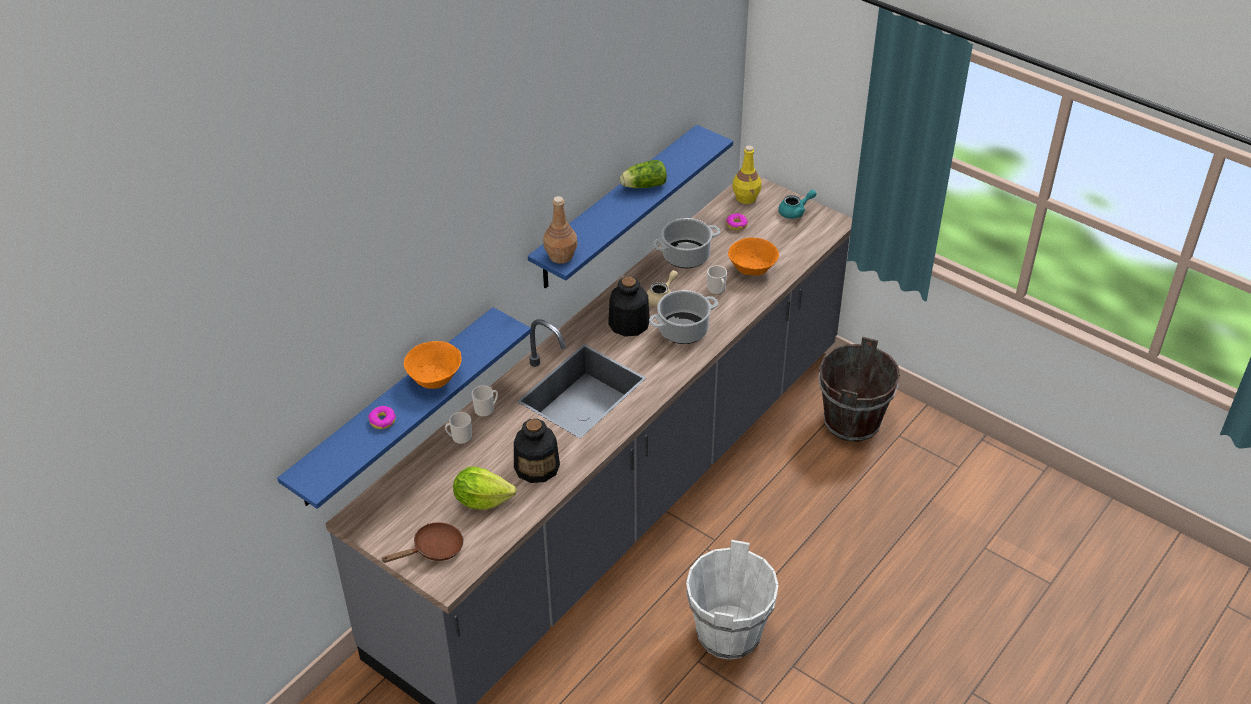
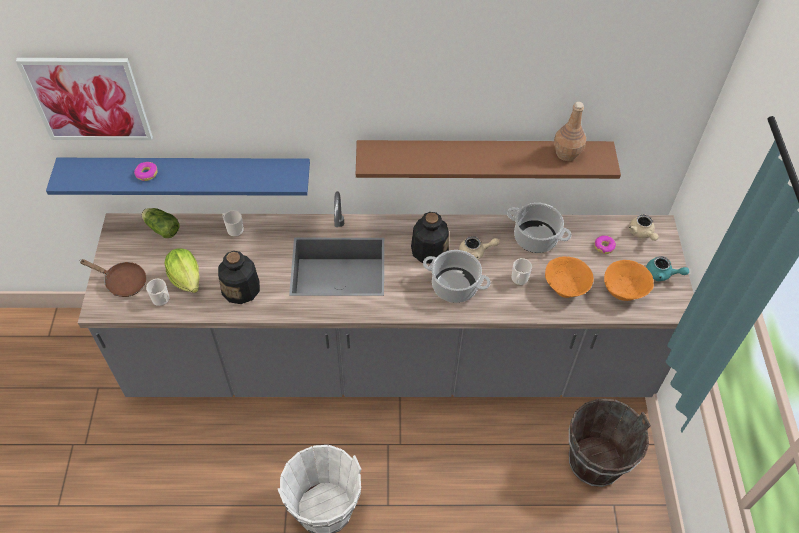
camera: 50 degrees right, 10 degrees up
(312, 368) = (88, 99): none -> picture
(435, 378) = (209, 174): orange bowl -> orange bowl (624, 291)
(486, 409) = (272, 226): mug -> mug (162, 300)
(561, 256) = (374, 158): brown bottle -> brown bottle (566, 153)
(616, 208) = (483, 158): blue shelf -> brown shelf
(642, 186) = (502, 154): lettuce -> lettuce (161, 228)
(746, 197) = (641, 233): yellow bottle -> beige teapot

